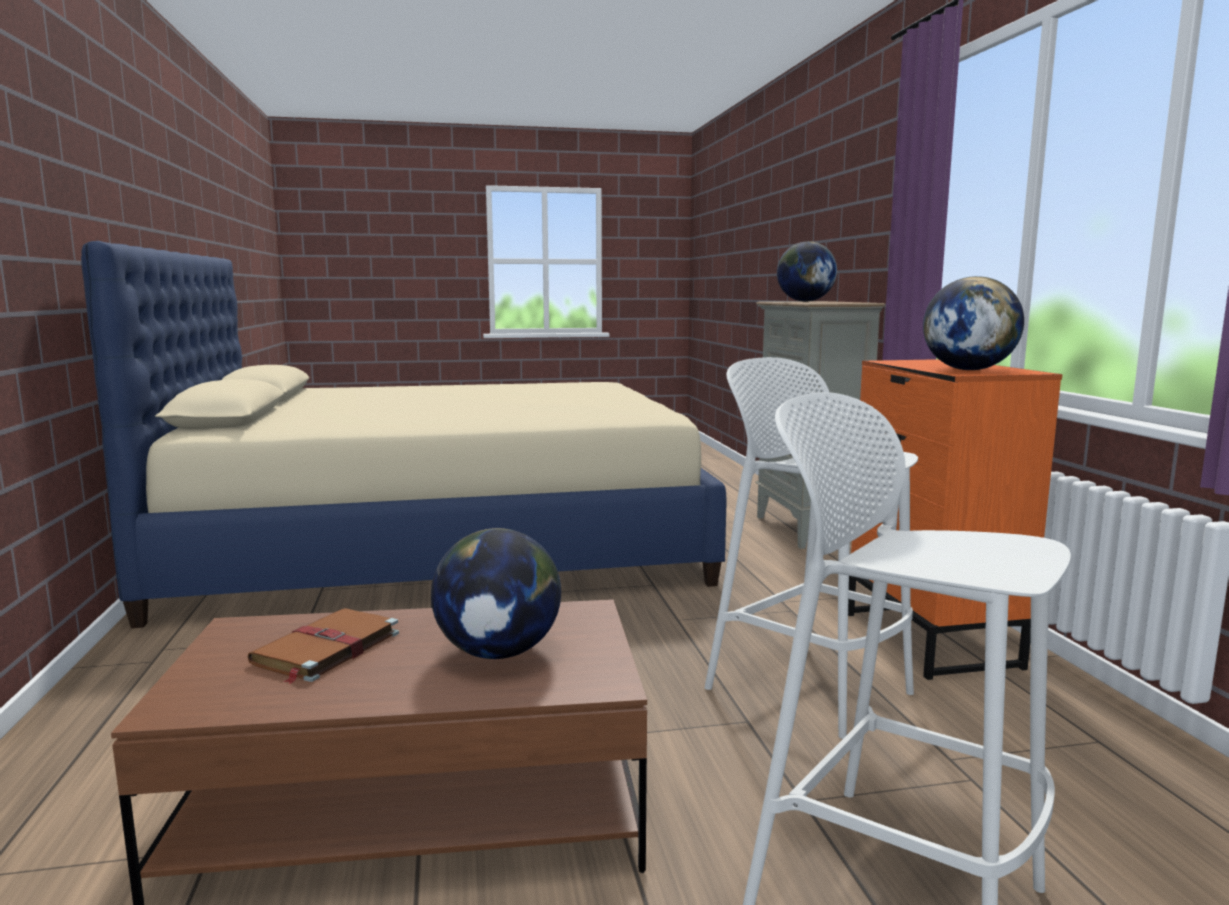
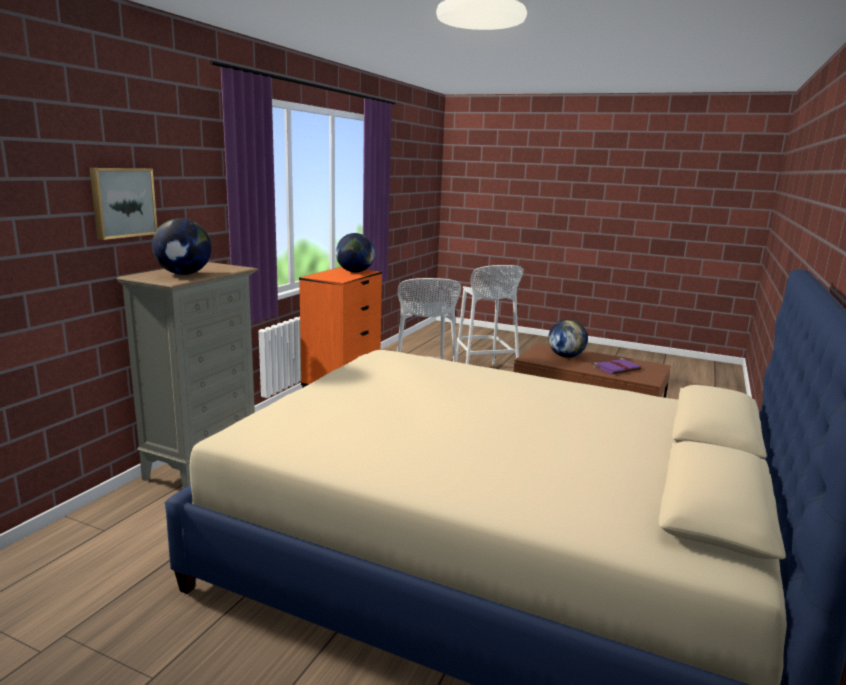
camera: 145 degrees left, 5 degrees up
(325, 649) = (617, 368): brown book -> purple book
(843, 229) = (122, 202): none -> picture

